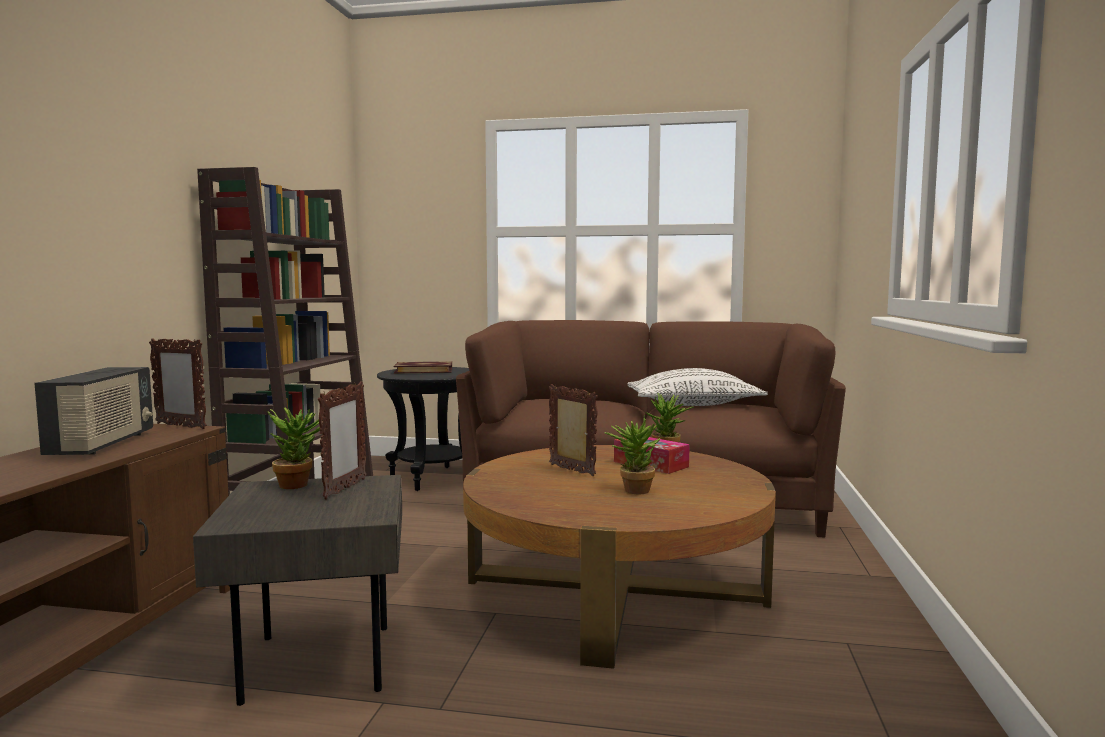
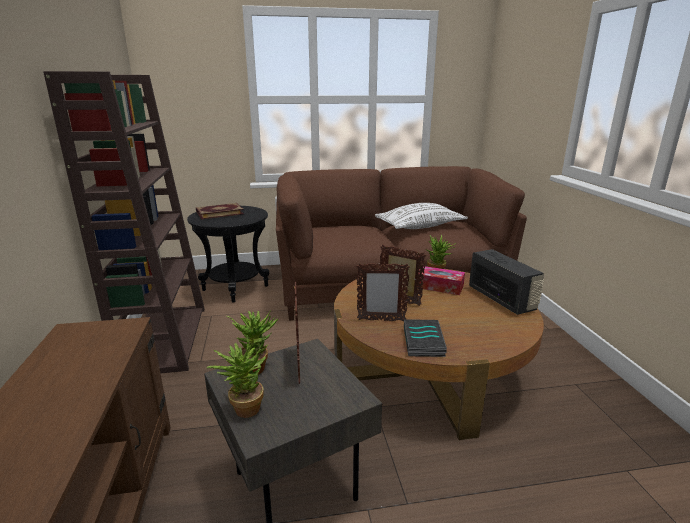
camera: 20 degrees left, 15 degrees up
(103, 444) = (70, 367): radio -> radio (501, 299)
(180, 426) = (110, 323): picture frame -> picture frame (381, 320)
(550, 504) = (424, 342): none -> book
(632, 489) = (456, 316): potted plant -> potted plant (243, 408)

